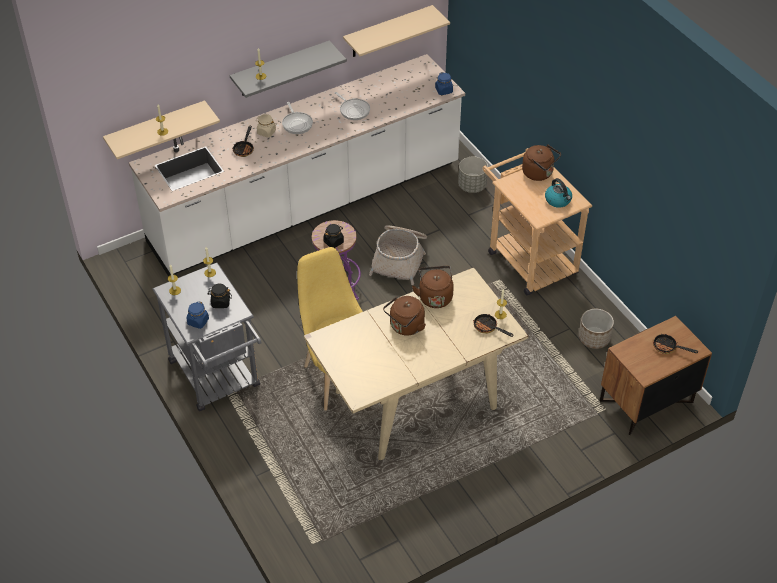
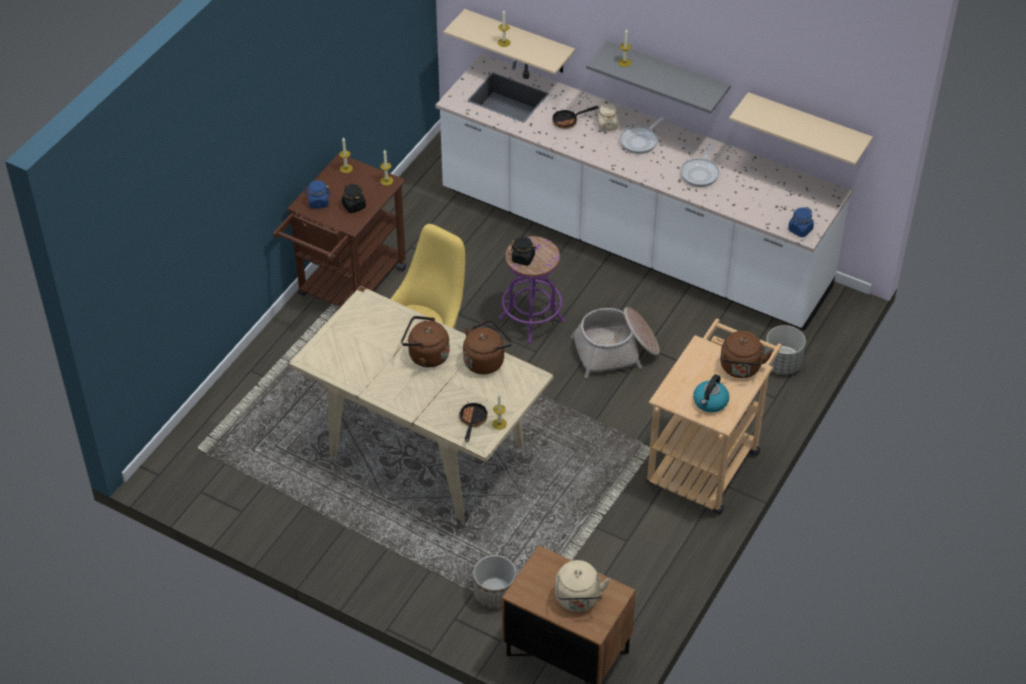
camera: 60 degrees right, 0 degrees up
(218, 379) = (347, 288): grey cart -> brown cart
(594, 338) = (628, 569): planter -> planter (494, 593)
(668, 348) = (578, 599): frying pan -> beige kettle

